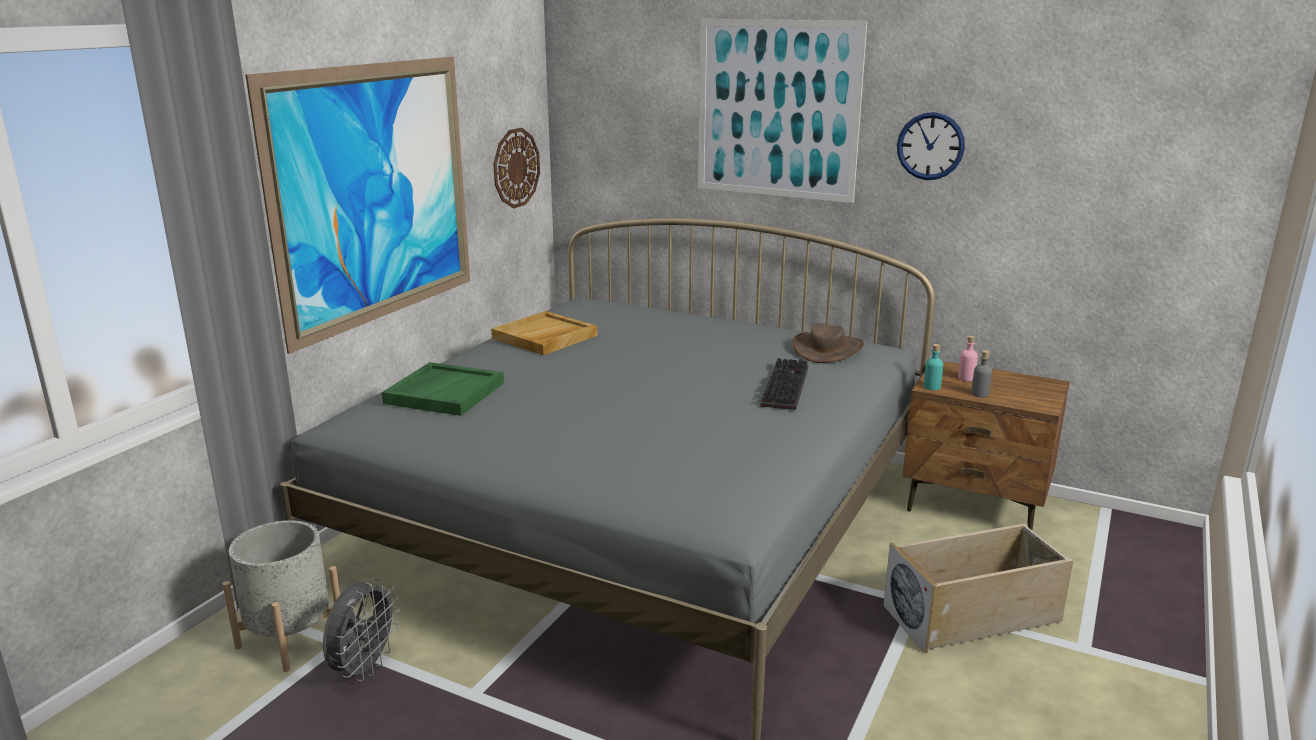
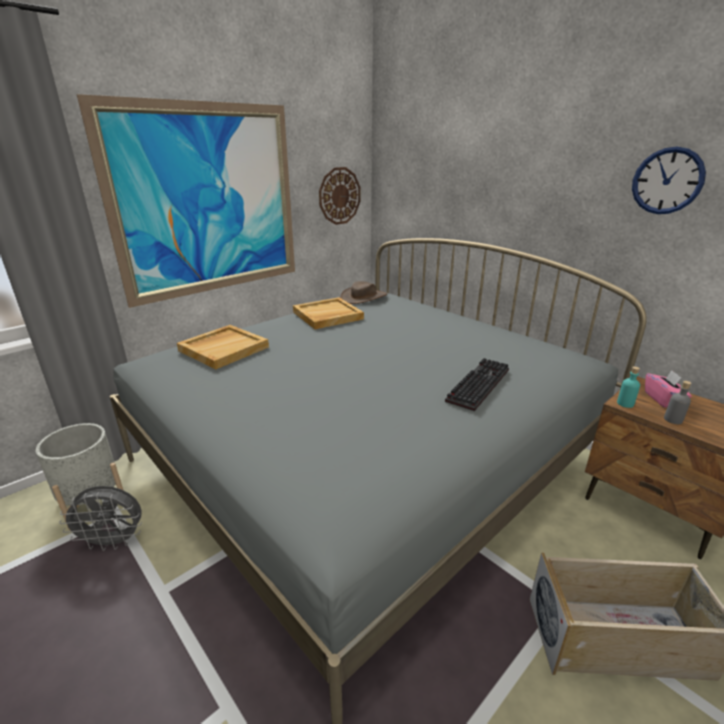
camera: 20 degrees right, 5 degrees up
(364, 668) = (114, 542): grey fan -> grey fan turned 45 degrees clockwise
(444, 392) = (224, 348): green tray -> beige tray
(777, 110) = (528, 150): picture -> none
(828, 349) = (535, 355): brown hat -> brown hat (364, 297)
(966, 378) = (663, 399): pink bottle -> pink tissue box

